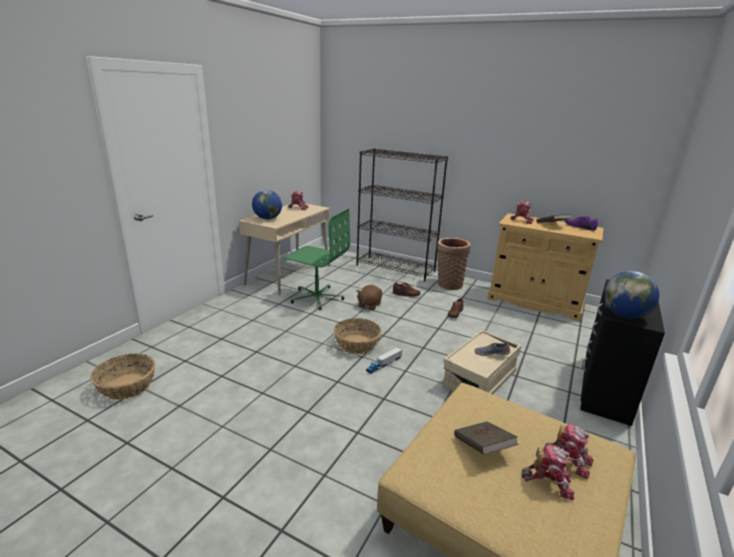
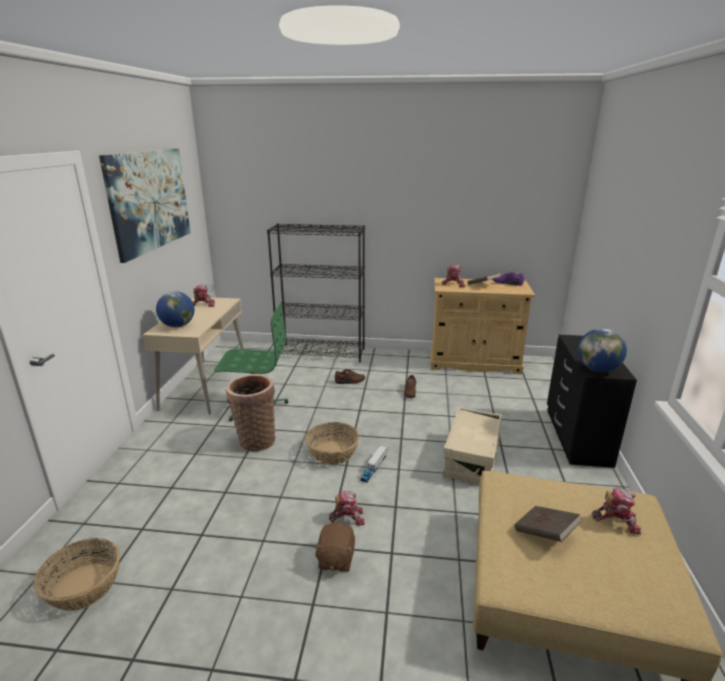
camera: 20 degrees left, 0 degrees up
(264, 115) = (150, 200): none -> picture
(369, 305) = (318, 403): brown plush toy -> brown plush toy (335, 559)
(448, 284) = (385, 360): basket -> basket (255, 440)
(491, 354) = (481, 431): shoe -> none
(548, 481) = (614, 547): toy robot -> toy robot (347, 517)

